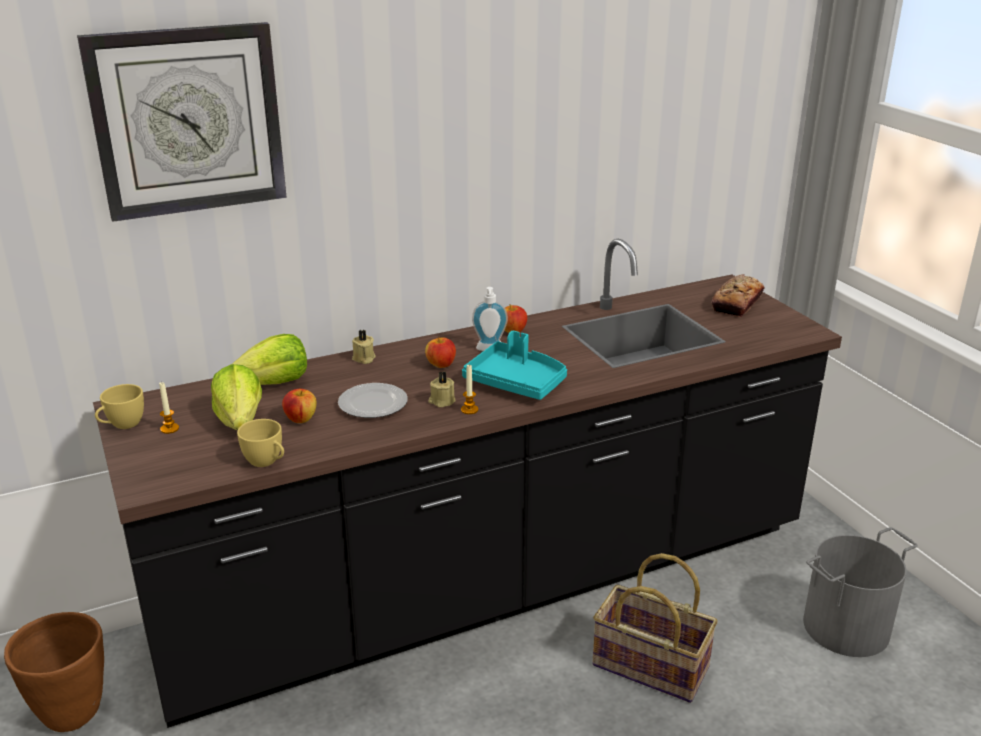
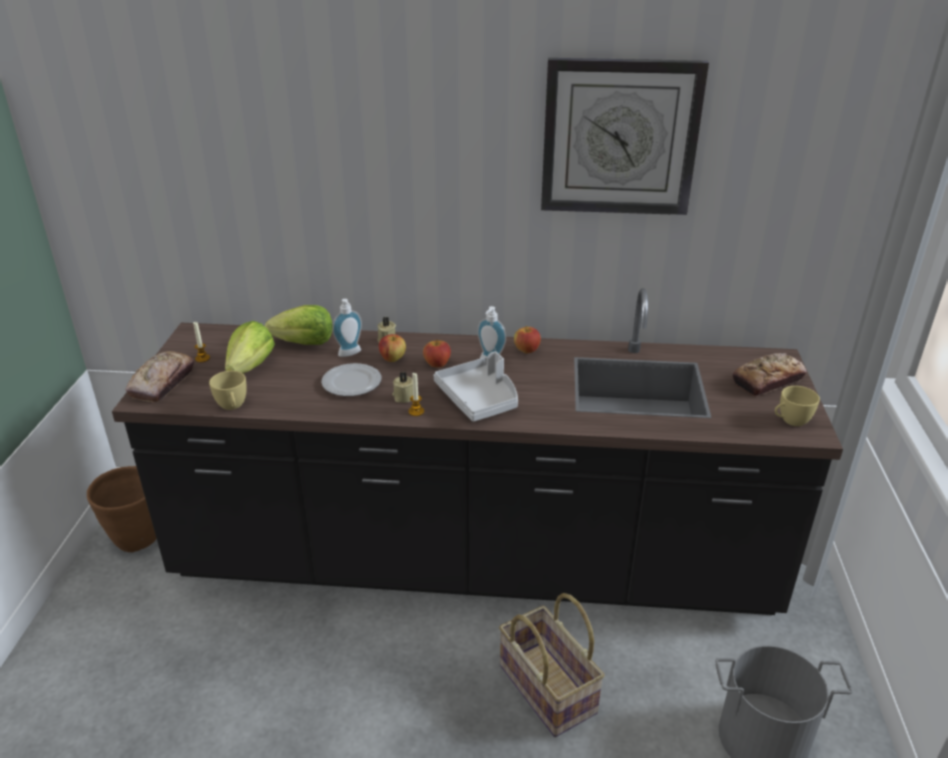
camera: 30 degrees right, 5 degrees up
(122, 425) = (178, 346): yellow cup -> yellow cup (790, 421)
(150, 465) = (163, 383): none -> bread
(188, 121) = (253, 117): wall clock -> wall clock (619, 137)
(301, 419) = (290, 379): apple -> apple (392, 358)
(339, 379) = (351, 354): none -> soap dispenser
(516, 382) = (479, 399): turquoise tray -> grey tray

